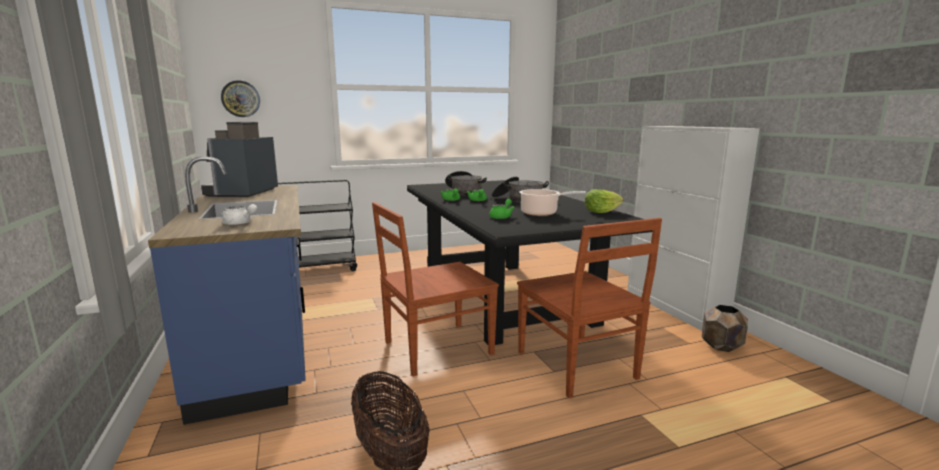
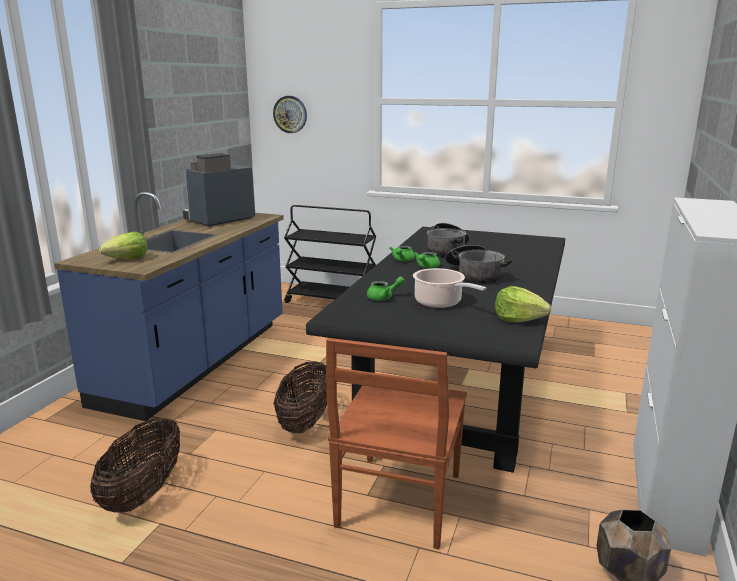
camera: 40 degrees right, 5 degrees up
(240, 224) = (127, 259): white teapot -> lettuce
(435, 348) = (305, 421): brown chair -> basket

